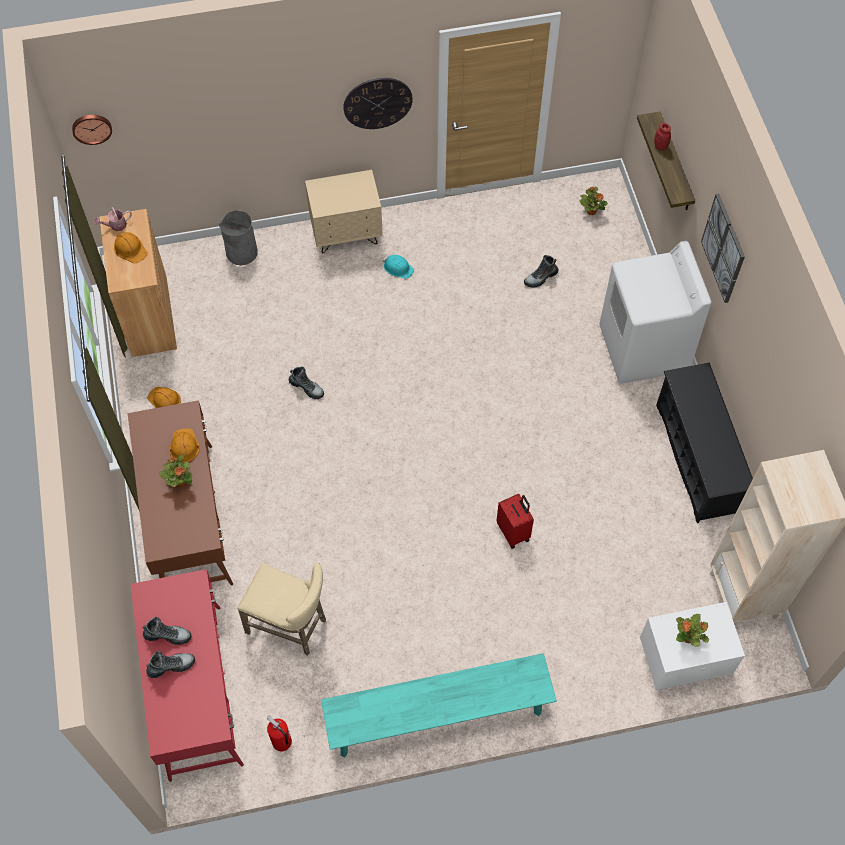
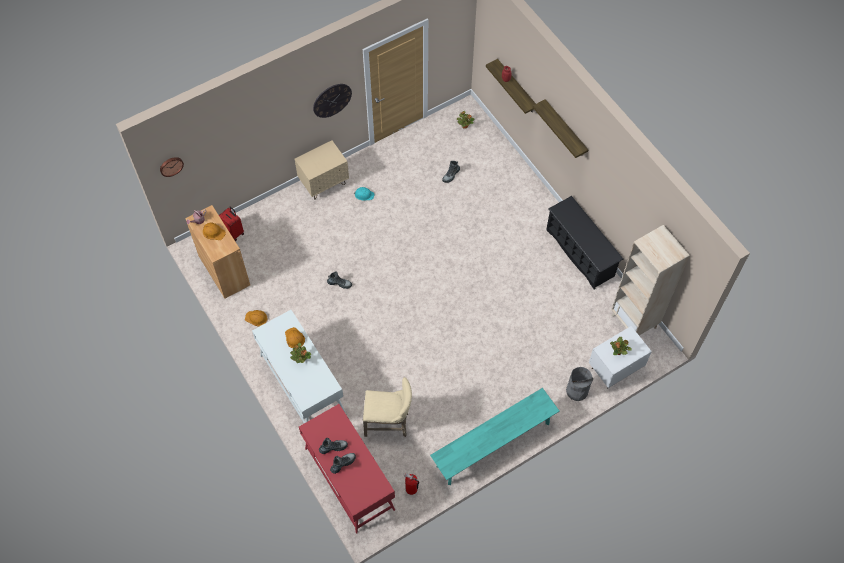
camera: 20 degrees left, 0 degrees up
(188, 519) = (302, 383): brown desk -> white desk
(241, 252) = (264, 214): grey trash can -> grey trash can (577, 390)
(514, 532) = (494, 328): red suitcase -> red suitcase (234, 232)
(643, 349) = (526, 199): white washing machine -> none
(723, 248) = (565, 129): picture -> shelf

